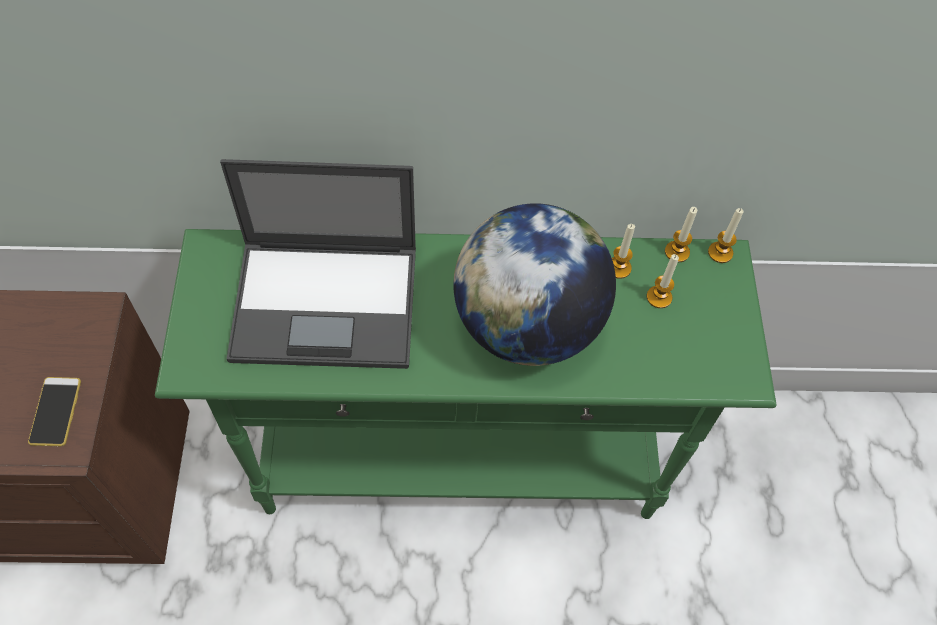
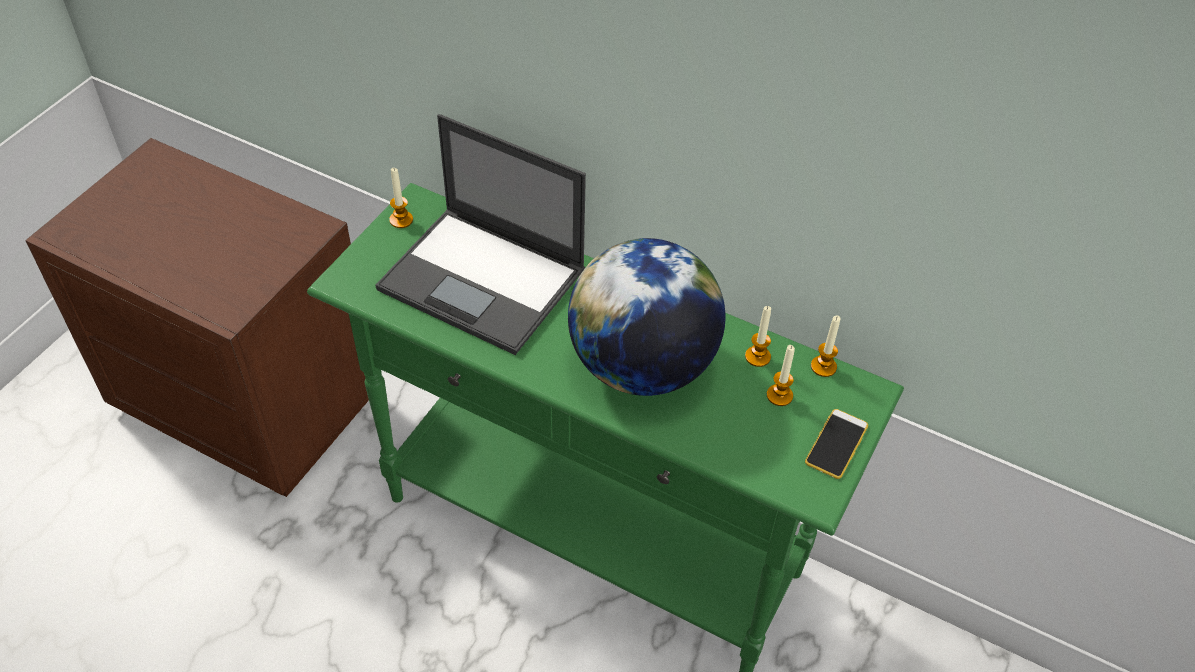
camera: 30 degrees right, 10 degrees down
(55, 411) = (238, 285): phone -> phone (836, 444)
(720, 252) = (866, 384): candle -> candle (401, 220)

